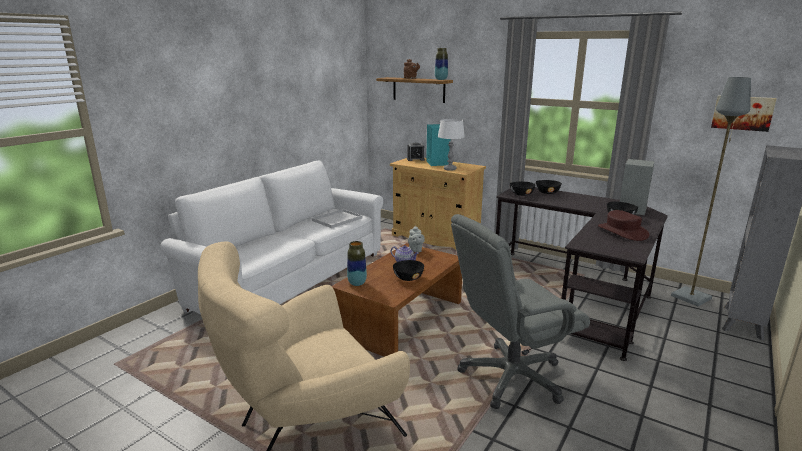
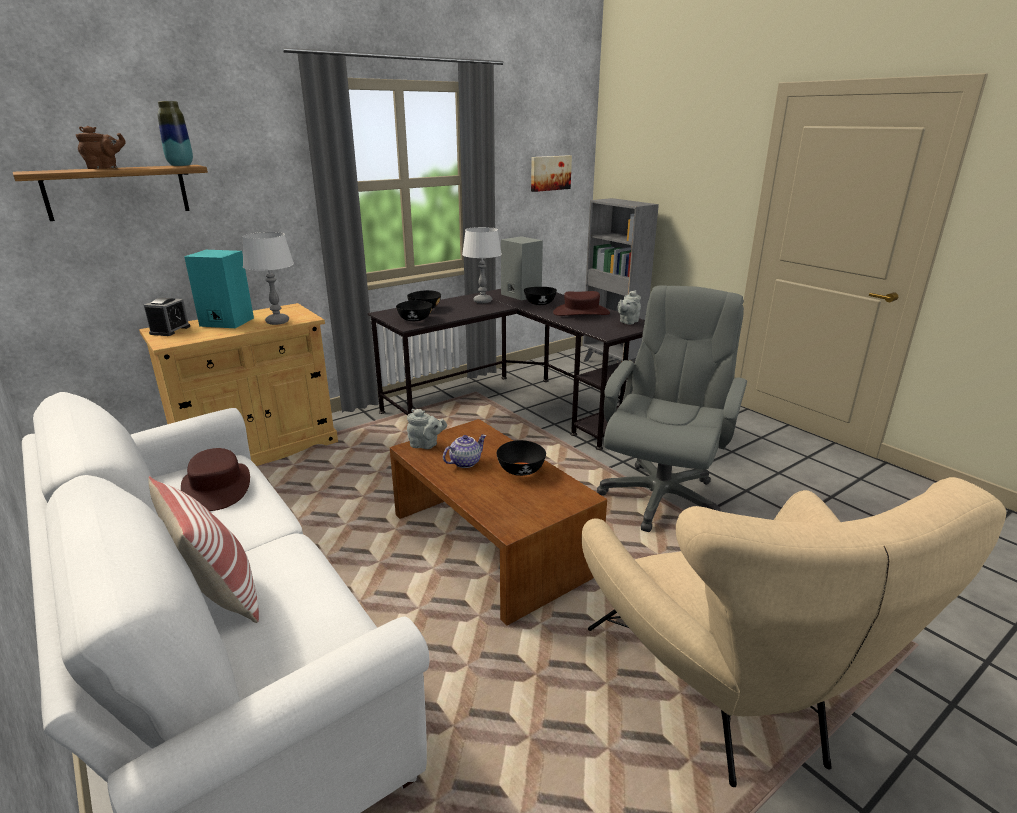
camera: 70 degrees left, 5 degrees up
(268, 239) = (220, 593): none -> pillow
(337, 219) = (217, 487): white tray -> brown hat
(357, 283) = (512, 516): vase -> none
(511, 377) = (661, 497): grey office chair -> grey office chair turned 150 degrees counterclockwise
(592, 202) = (483, 301): none -> white table lamp
(628, 249) = (628, 322): none -> grey teapot
(691, 297) = (558, 365): grey floor lamp -> none

